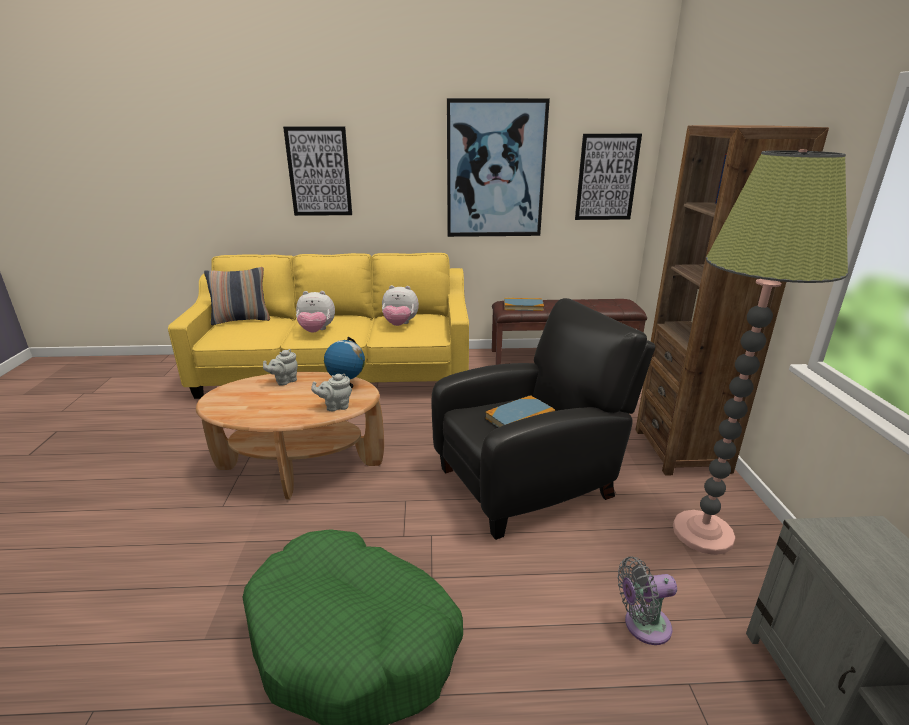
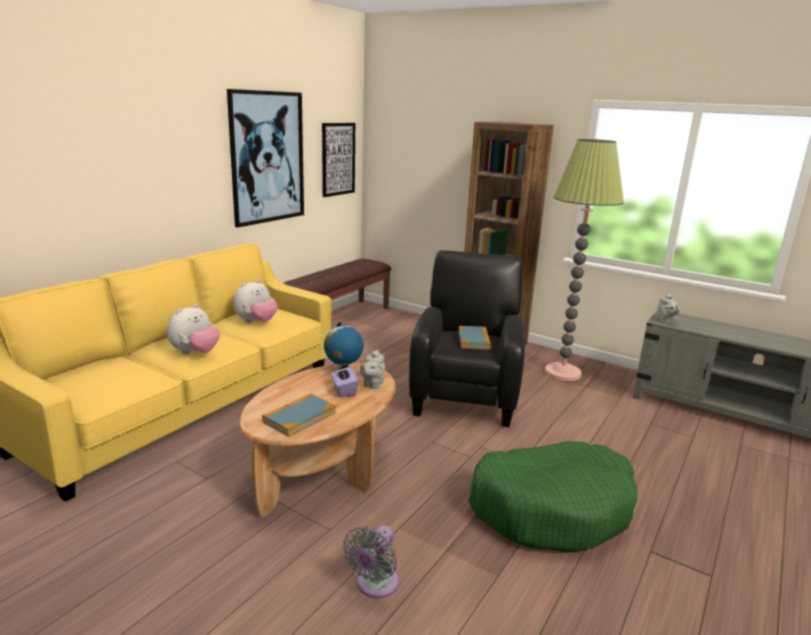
camera: 55 degrees left, 5 degrees down
(241, 320) = (72, 376): pillow -> none
(284, 381) = (287, 391): grey teapot -> grey teapot (666, 321)
(309, 400) = (344, 390): none -> purple tissue box
(319, 172) = (106, 170): picture -> none
(523, 306) = (312, 281): book -> book (299, 417)
(642, 625) = (610, 417): grey fan -> grey fan (375, 585)

